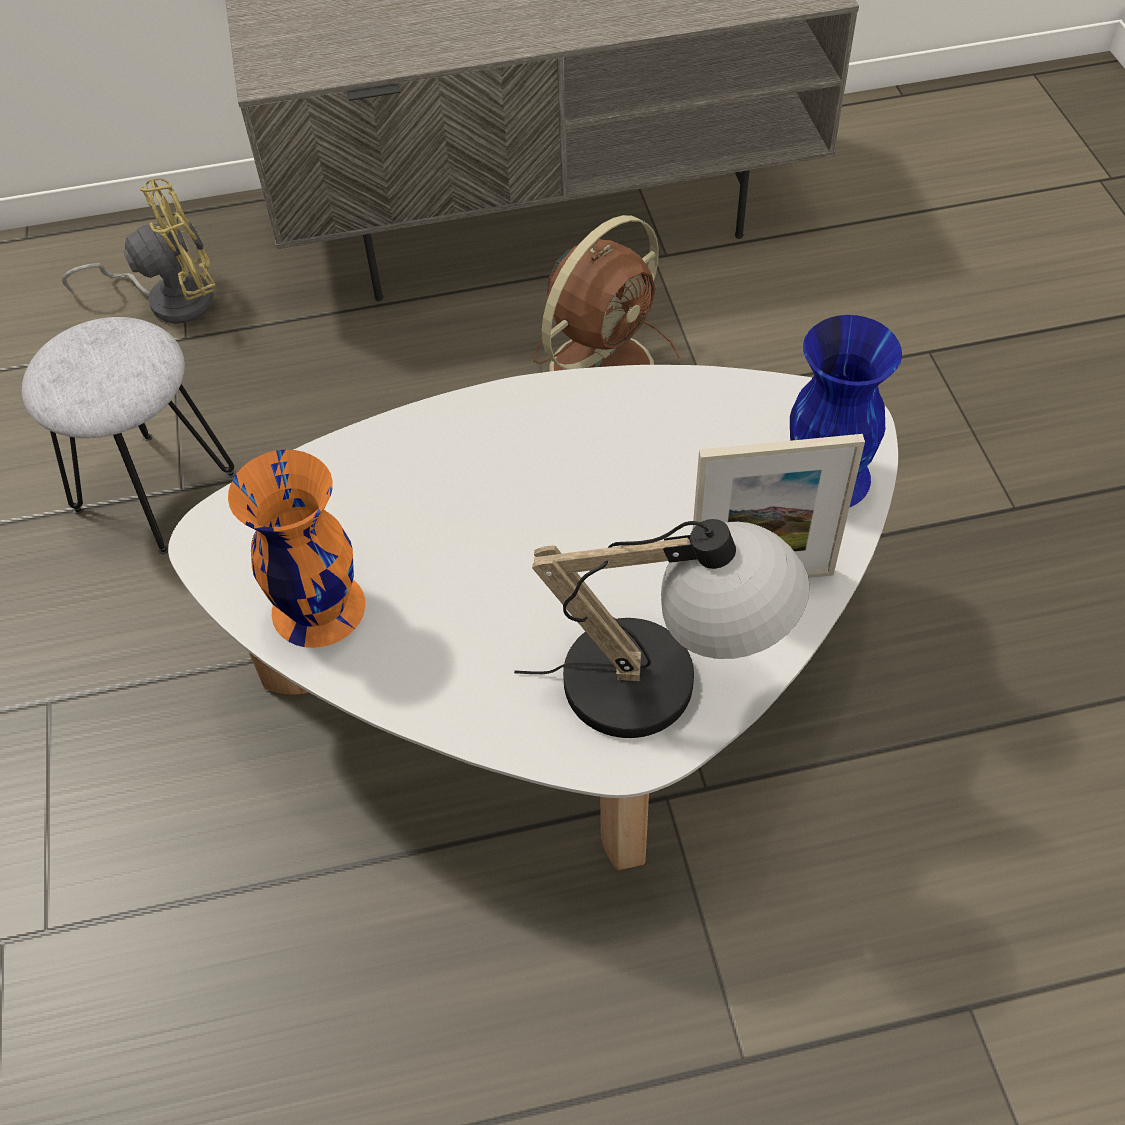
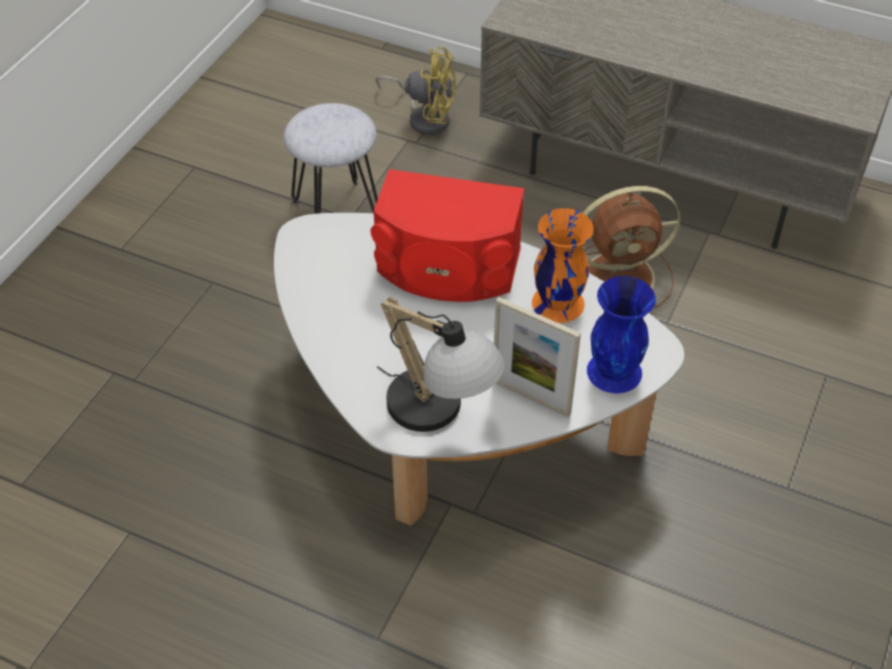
camera: 35 degrees right, 5 degrees down
(316, 607) = (319, 288): orange vase -> orange vase (557, 302)
(475, 467) = (447, 268): none -> red speaker

